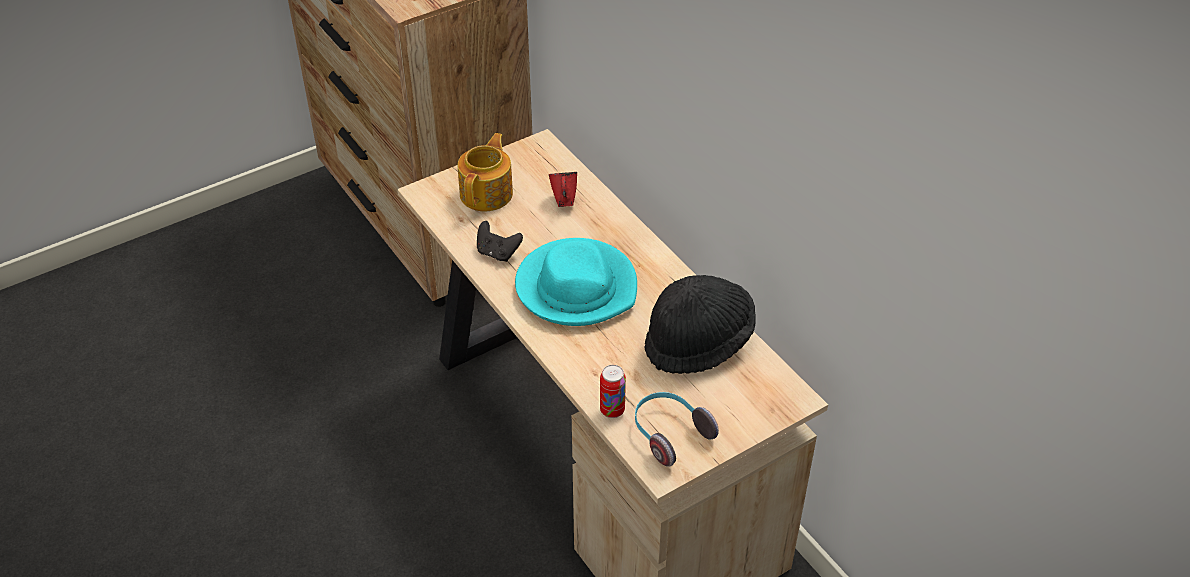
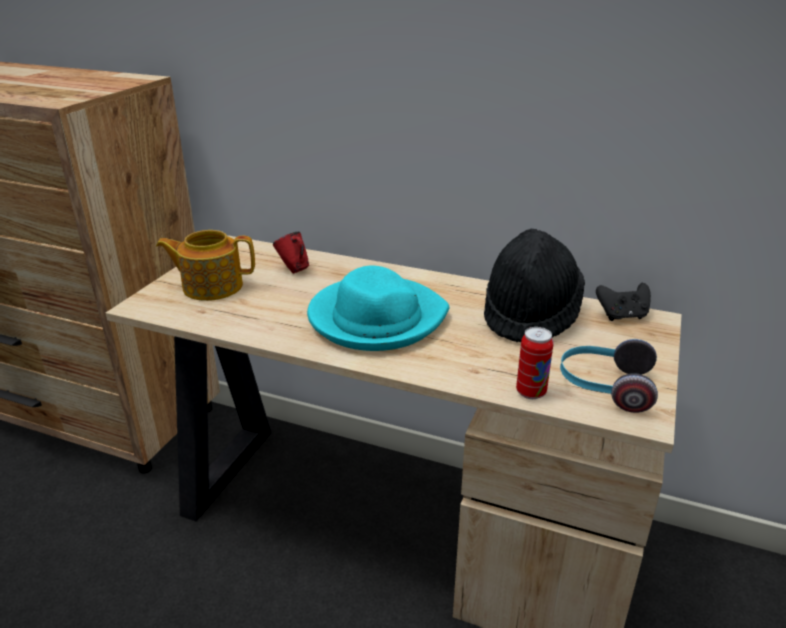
camera: 35 degrees left, 15 degrees down
(487, 193) = (211, 286): teapot -> teapot turned 75 degrees counterclockwise
(497, 253) = (269, 321): black game controller -> black game controller (622, 316)

